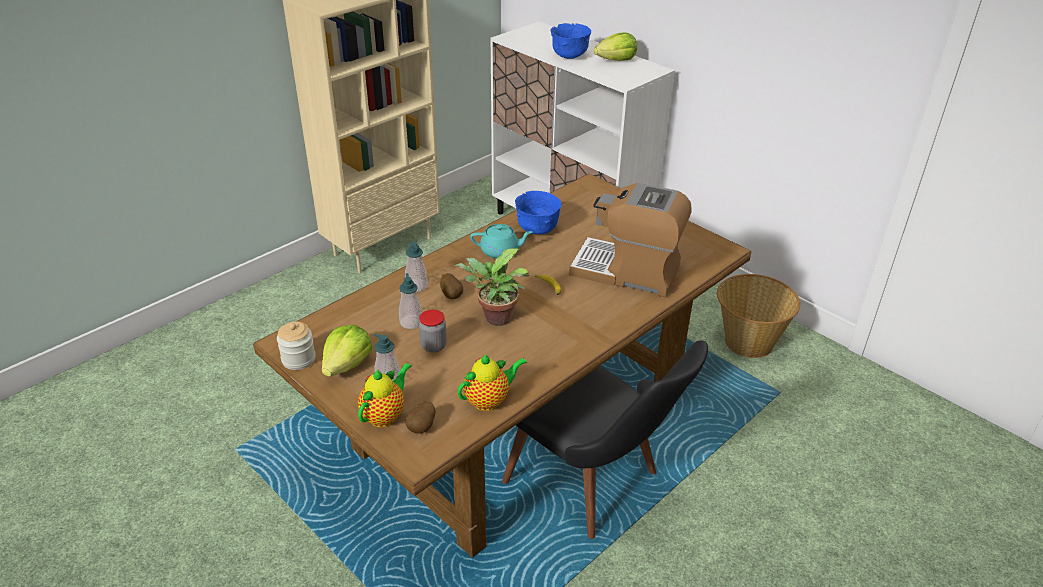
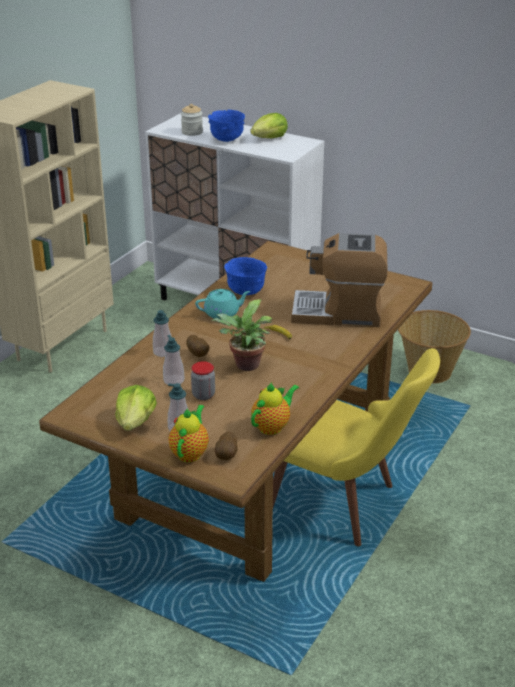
camera: 15 degrees left, 5 degrees down
(298, 359) = (89, 425): jar -> jar (192, 132)
(597, 486) = (347, 506): black chair -> yellow chair

